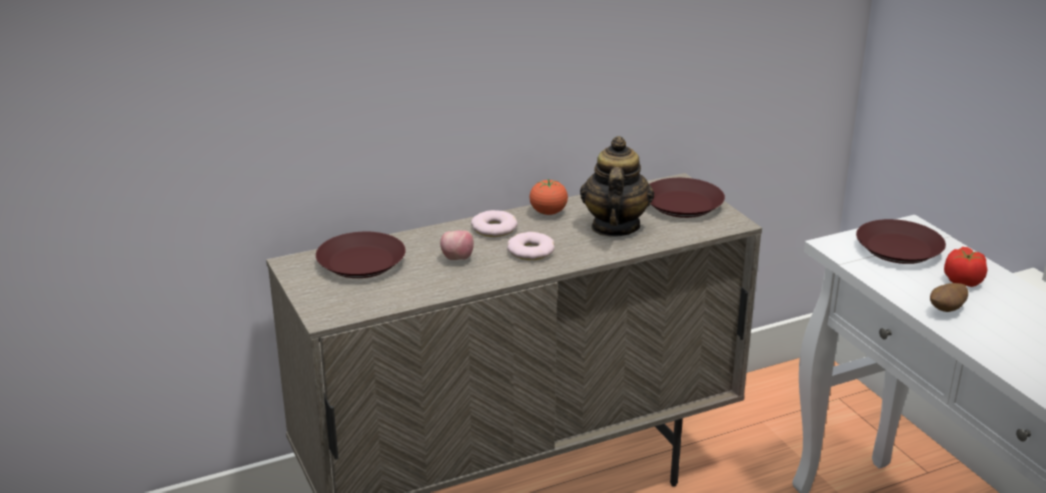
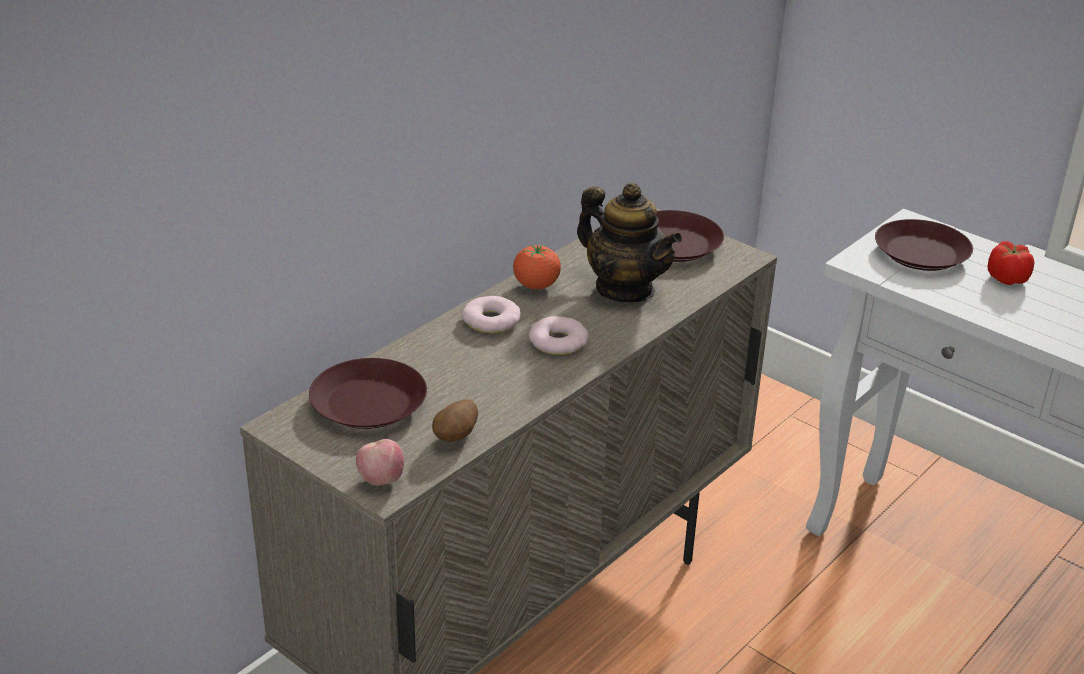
camera: 25 degrees left, 5 degrees up
(457, 258) = (481, 371): apple -> apple (381, 480)
(614, 227) = (625, 289): teapot -> teapot turned 150 degrees clockwise
(946, 310) = (1019, 316): potato -> potato (456, 437)

